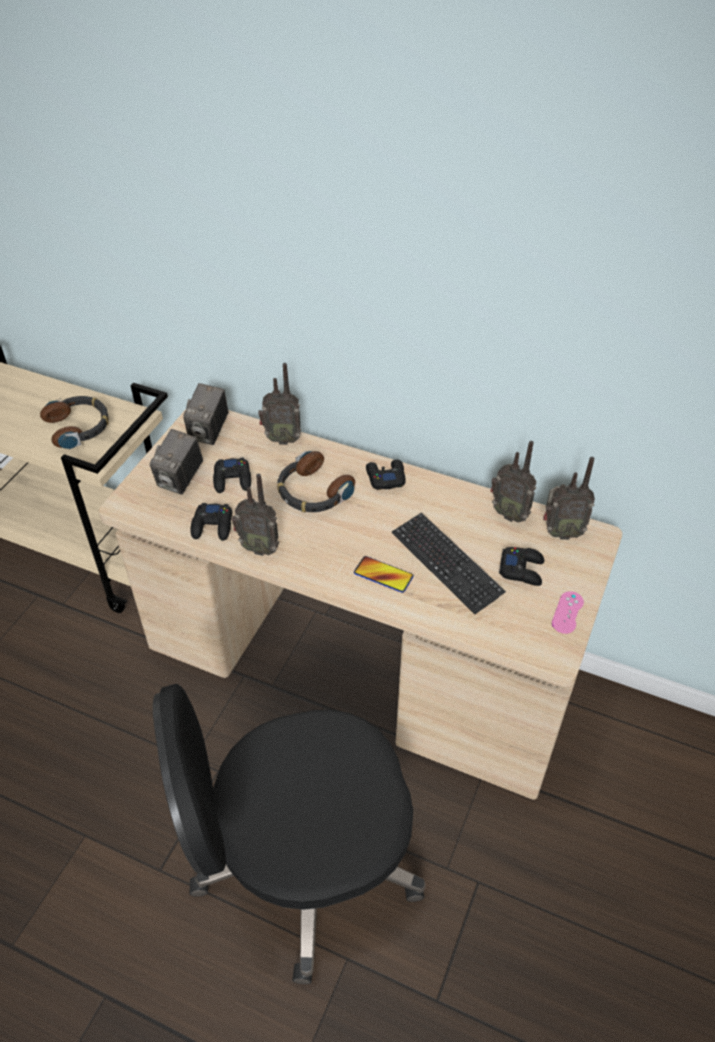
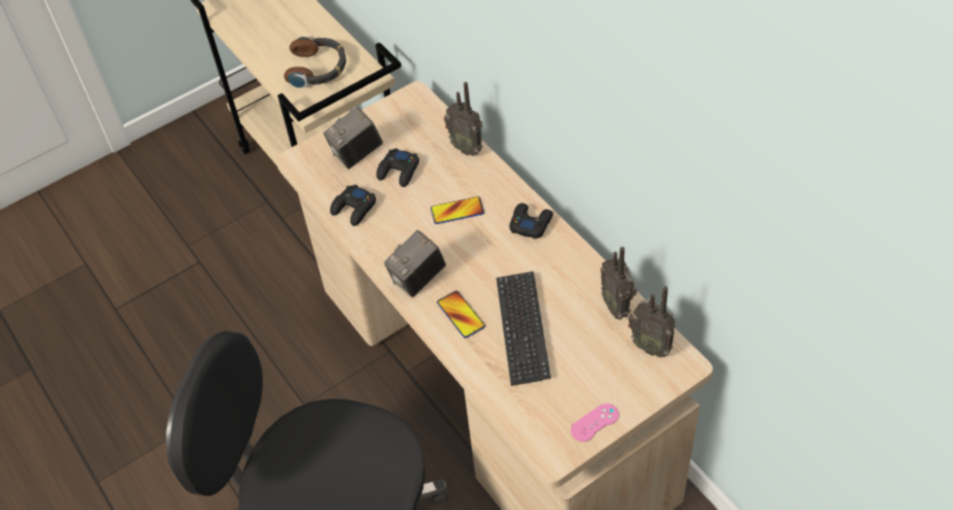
camera: 35 degrees right, 5 degrees up
(209, 432) = (410, 117): camera -> camera (418, 279)
(259, 547) = (377, 244): radio -> none
(313, 492) = (457, 211): headphones -> phone
(522, 569) = (585, 364): black game controller -> none

